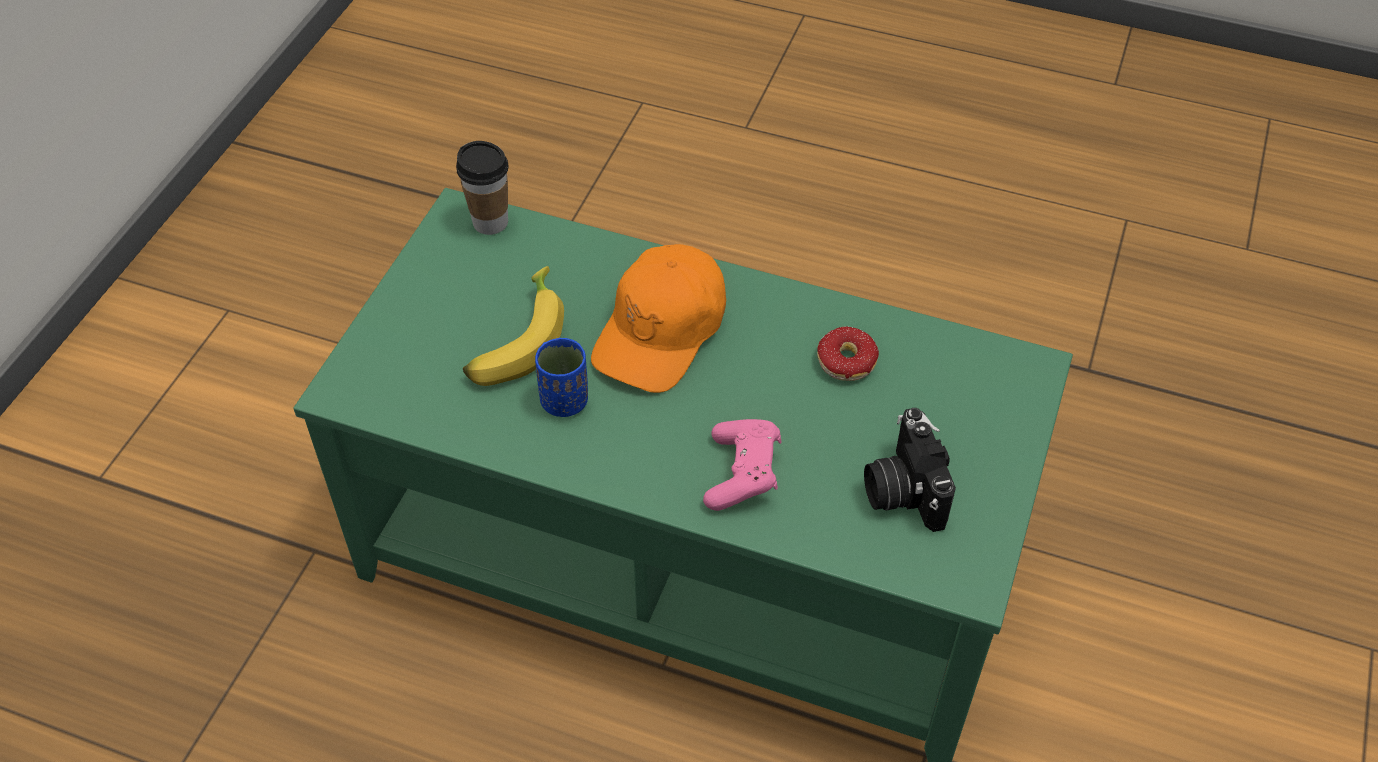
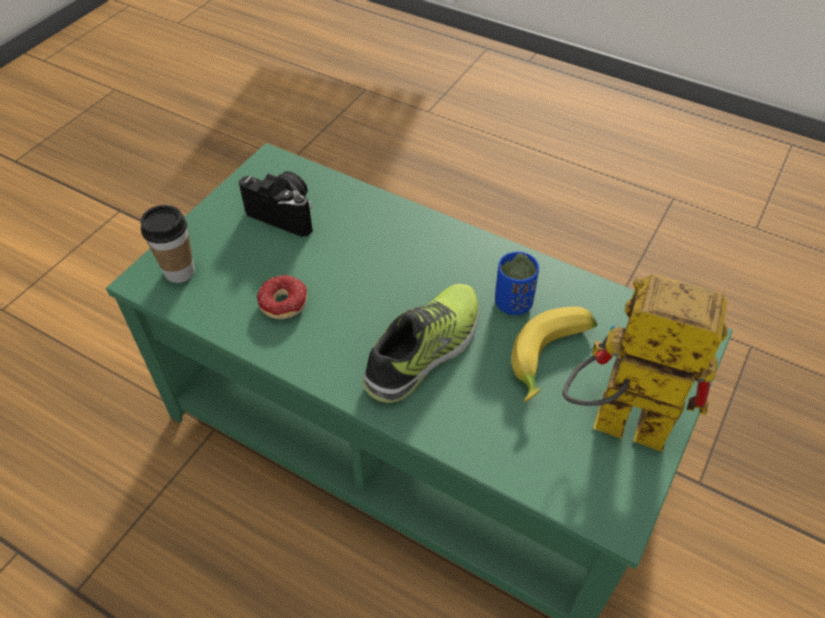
camera: 170 degrees left, 0 degrees up
(454, 287) = (612, 423): none -> toy robot
(490, 222) = (582, 499): cup -> cup (179, 271)
(662, 331) = (426, 351): orange cap -> shoe
(742, 474) = (390, 236): pink game controller -> none
(902, 490) = (286, 213): camera -> camera turned 60 degrees counterclockwise

